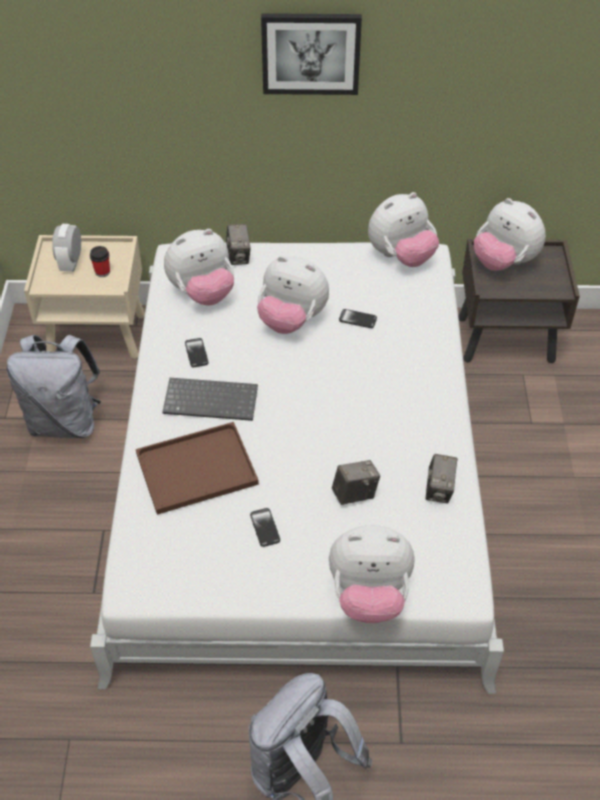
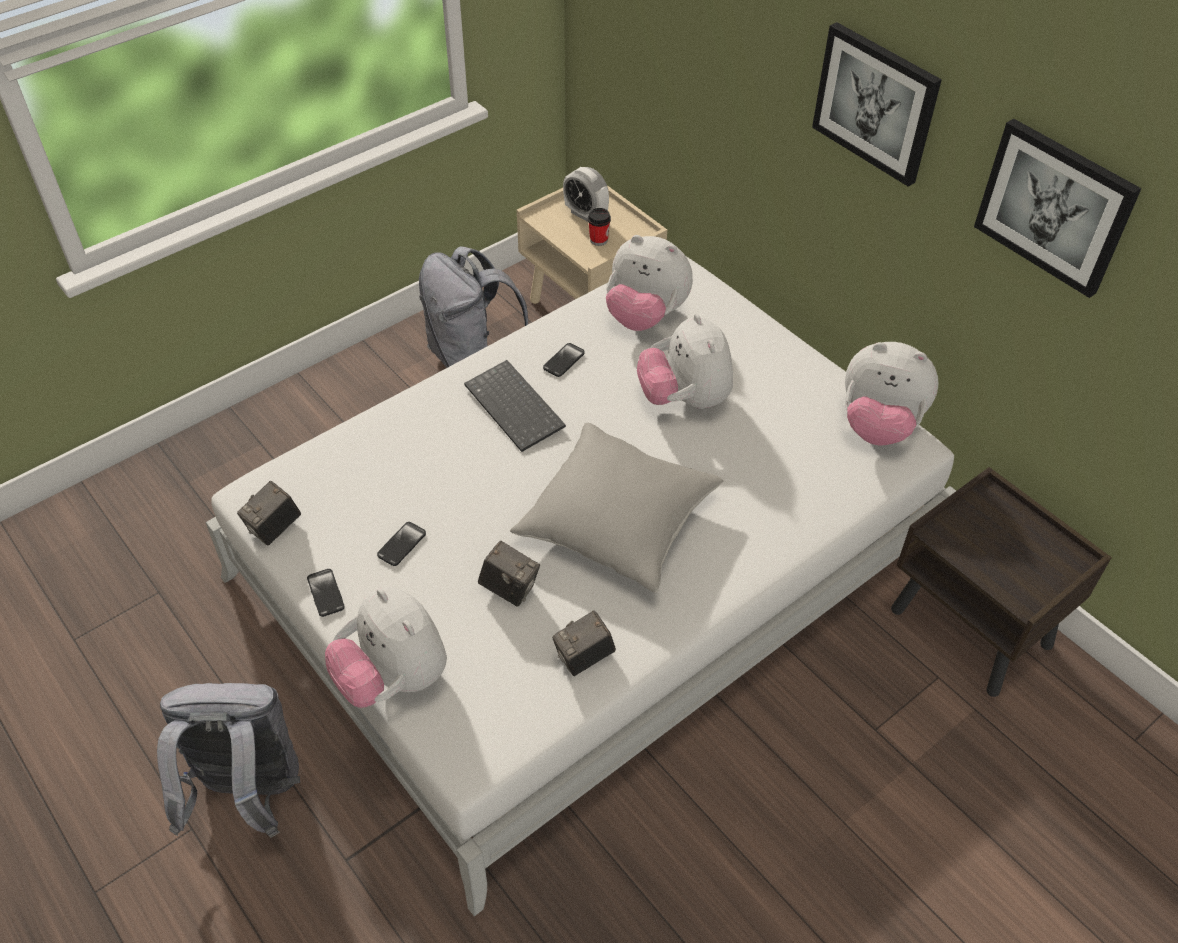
camera: 50 degrees right, 0 degrees up
(71, 263) = (585, 215): alarm clock -> alarm clock turned 105 degrees counterclockwise
(198, 467) = (426, 450): brown tray -> none
(238, 257) = (723, 309): camera -> camera (274, 528)
(354, 411) = (618, 522): none -> grey pillow
(357, 319) = (743, 446): phone -> phone (326, 593)
(468, 54) = (1055, 206): none -> picture
(504, 262) = (999, 522): plush toy -> none

